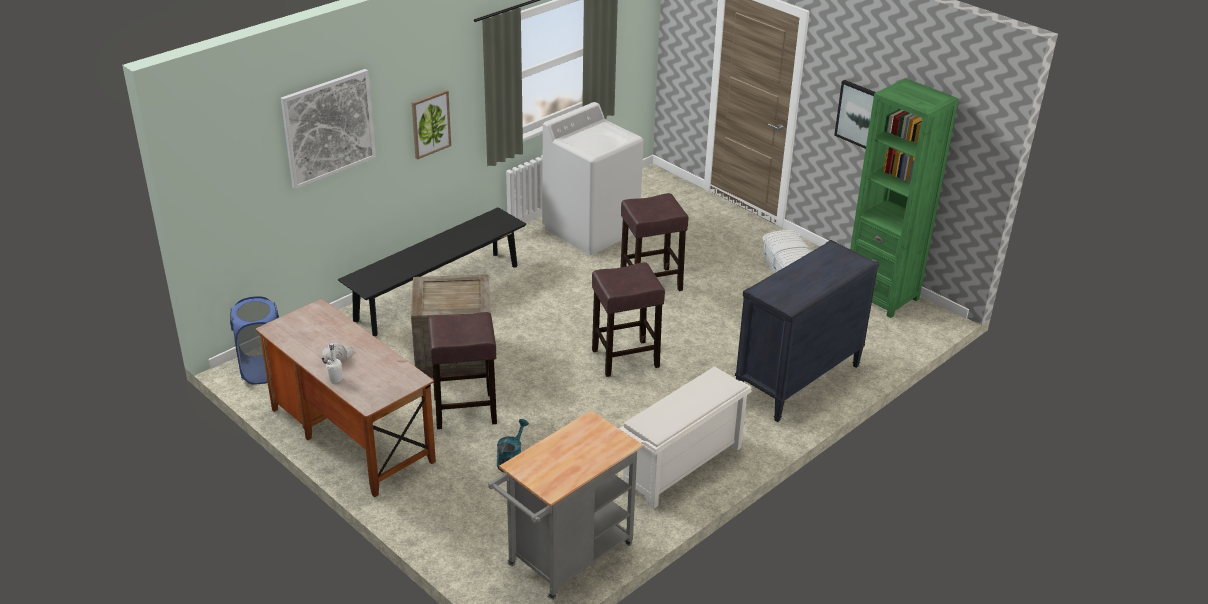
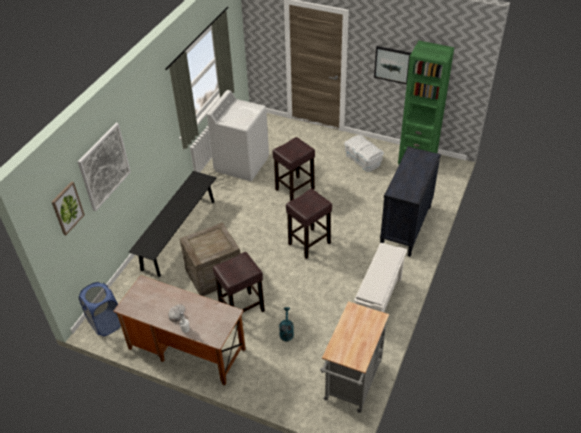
camera: 20 degrees left, 10 degrees up
(430, 124) = (151, 138): picture -> picture (67, 208)

